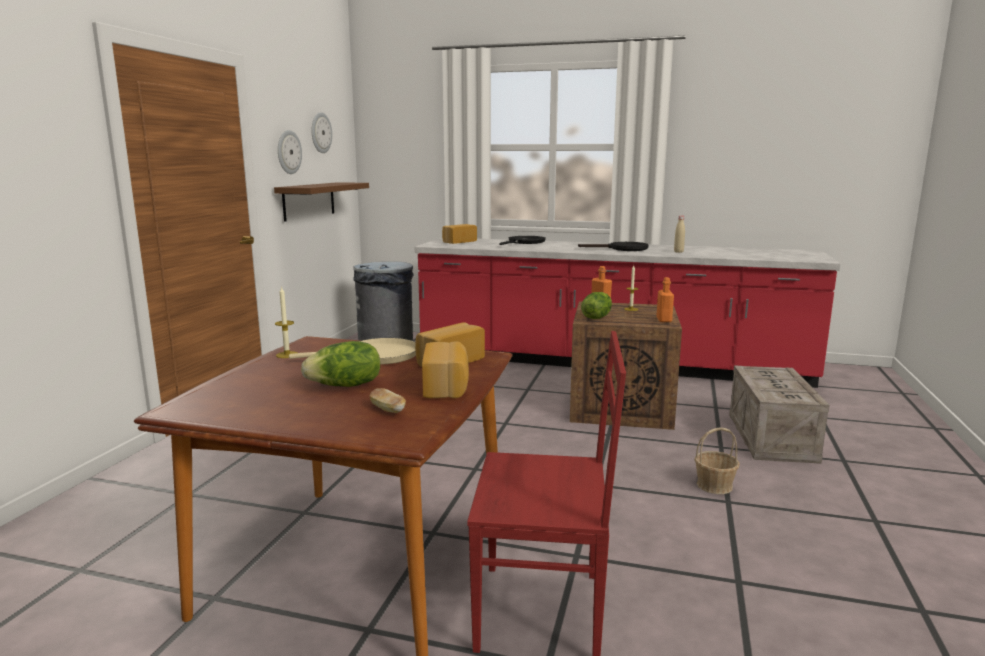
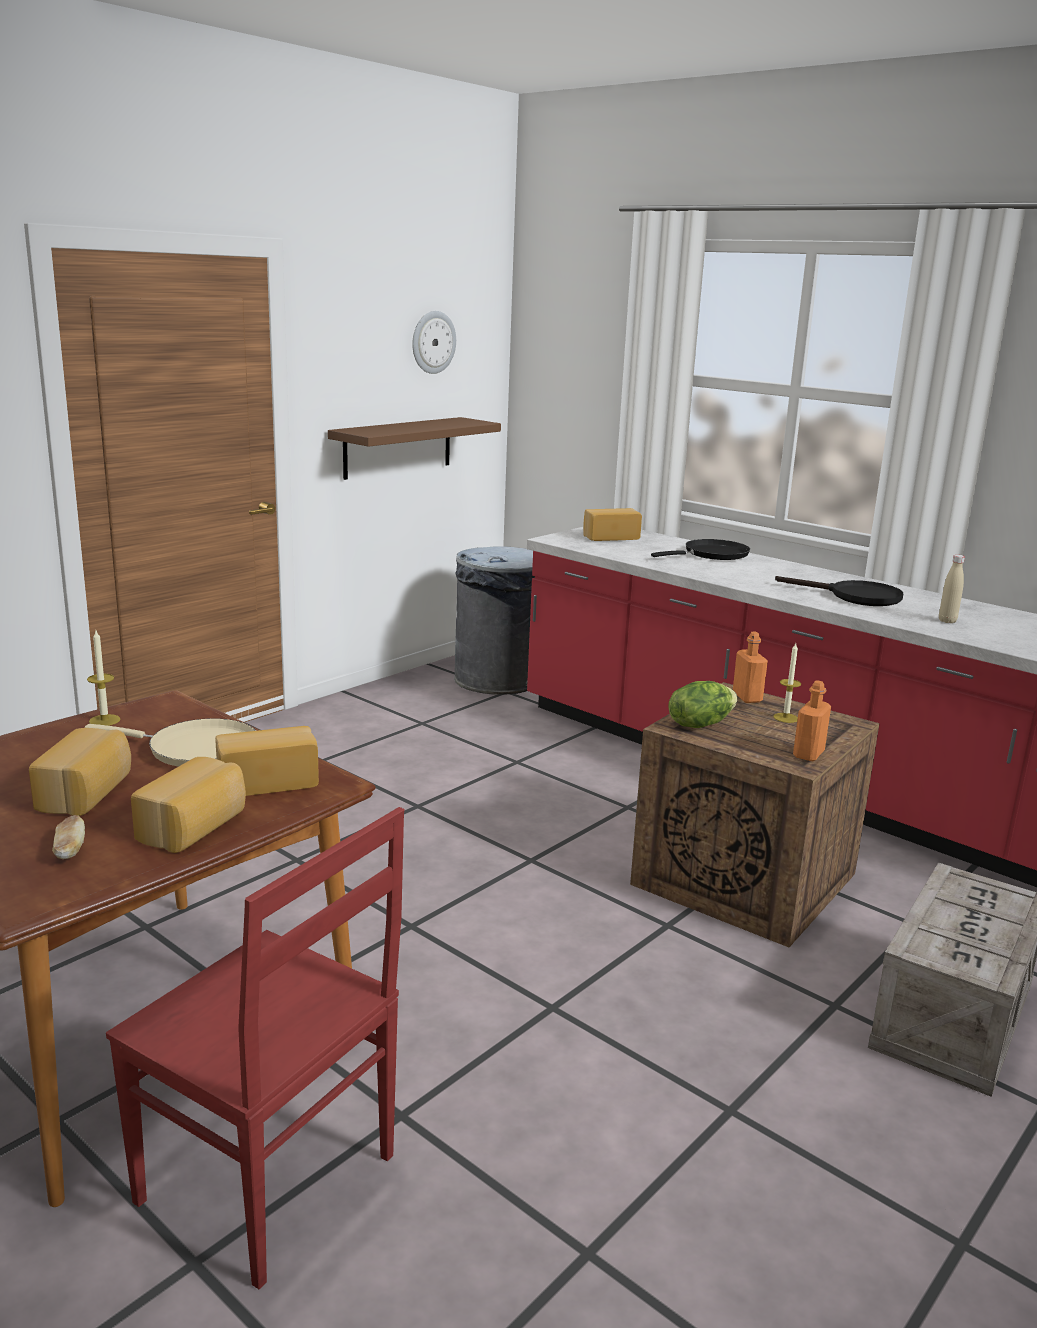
camera: 25 degrees right, 5 degrees up
(288, 152) = (362, 376): wall clock -> none
(345, 386) = (87, 793): lettuce -> bread
(714, 485) = (740, 1073): basket -> none

